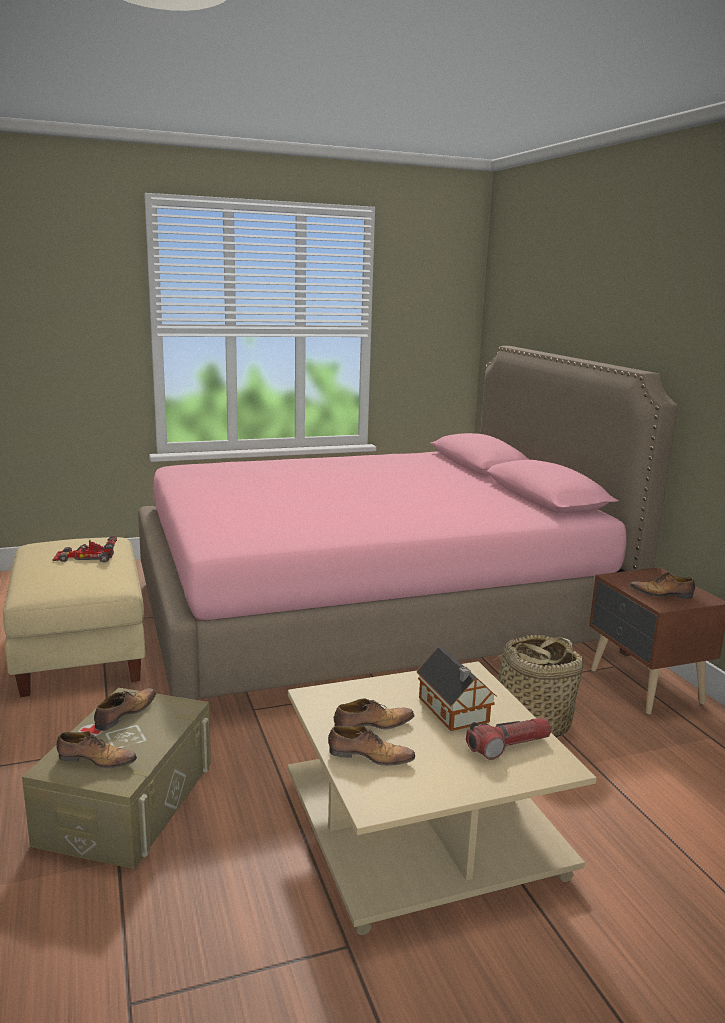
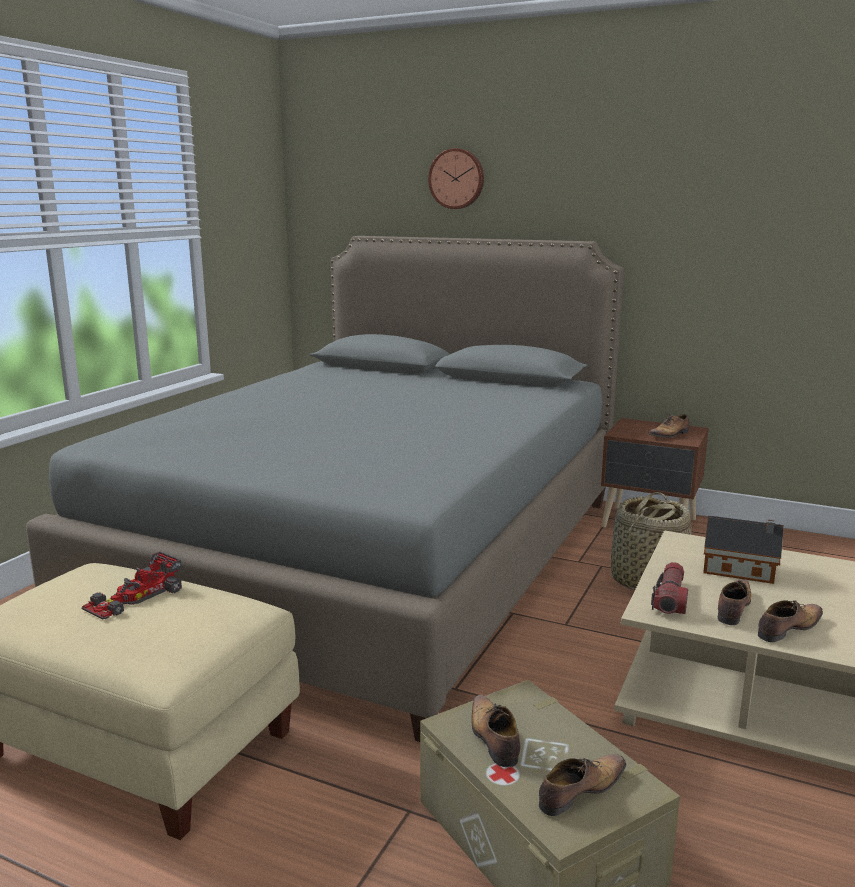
camera: 45 degrees left, 0 degrees up
(370, 615) = (373, 557): pink bed -> grey bed
(508, 746) = (817, 574): flashlight -> flashlight (670, 598)
(578, 299) = (457, 179): none -> wall clock

